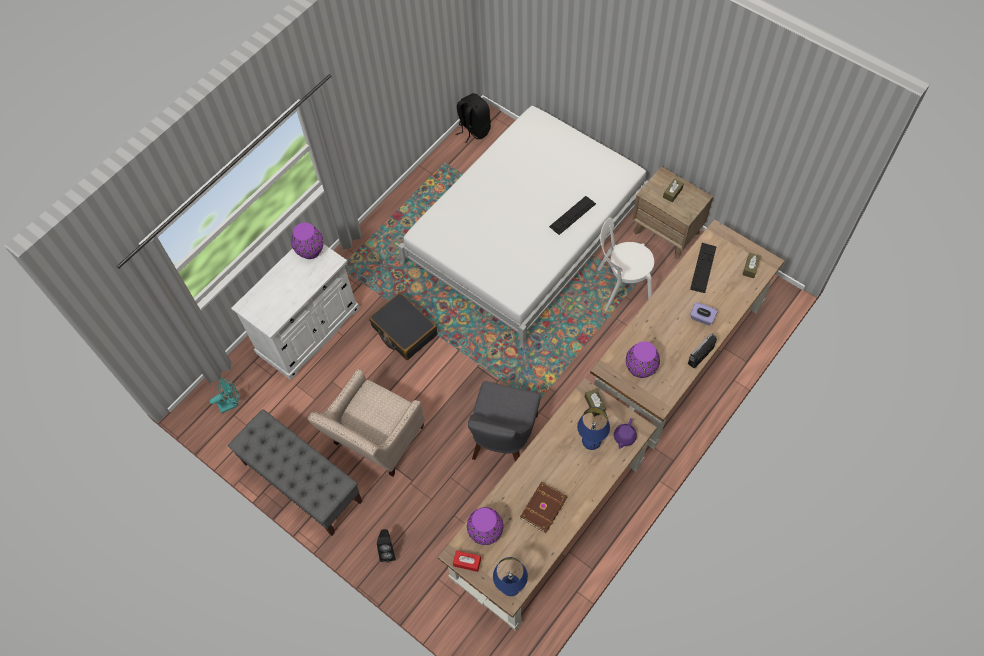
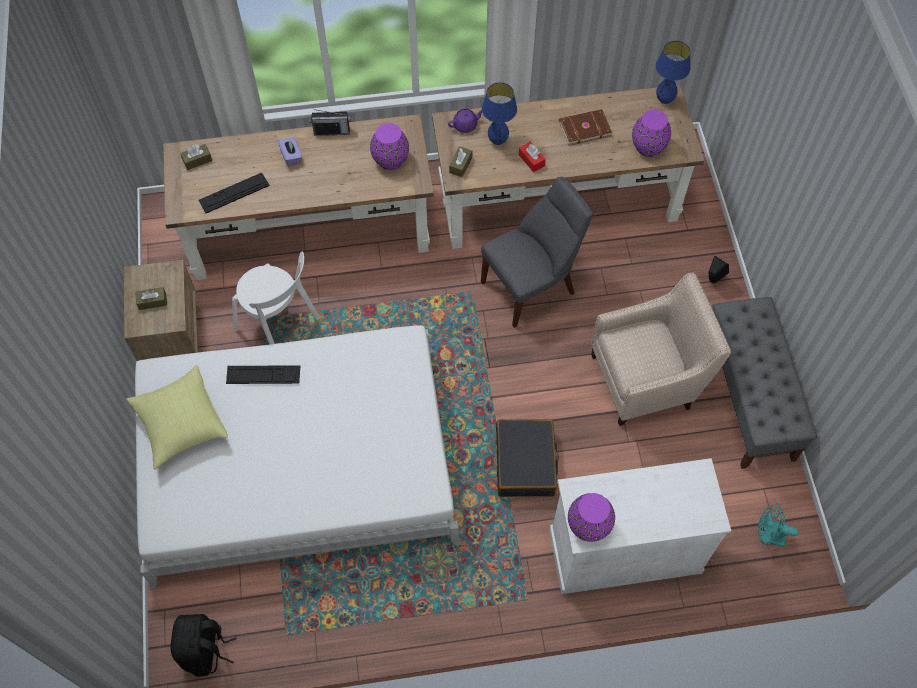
camera: 140 degrees left, 0 degrees up
(467, 562) = (683, 139): red tissue box -> red tissue box (531, 160)
(583, 161) = (180, 423): none -> yellow pillow

